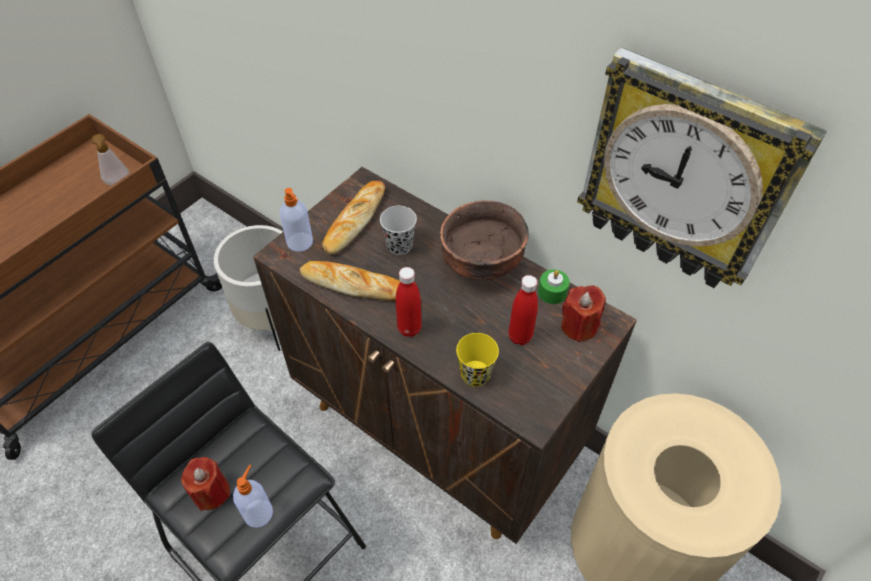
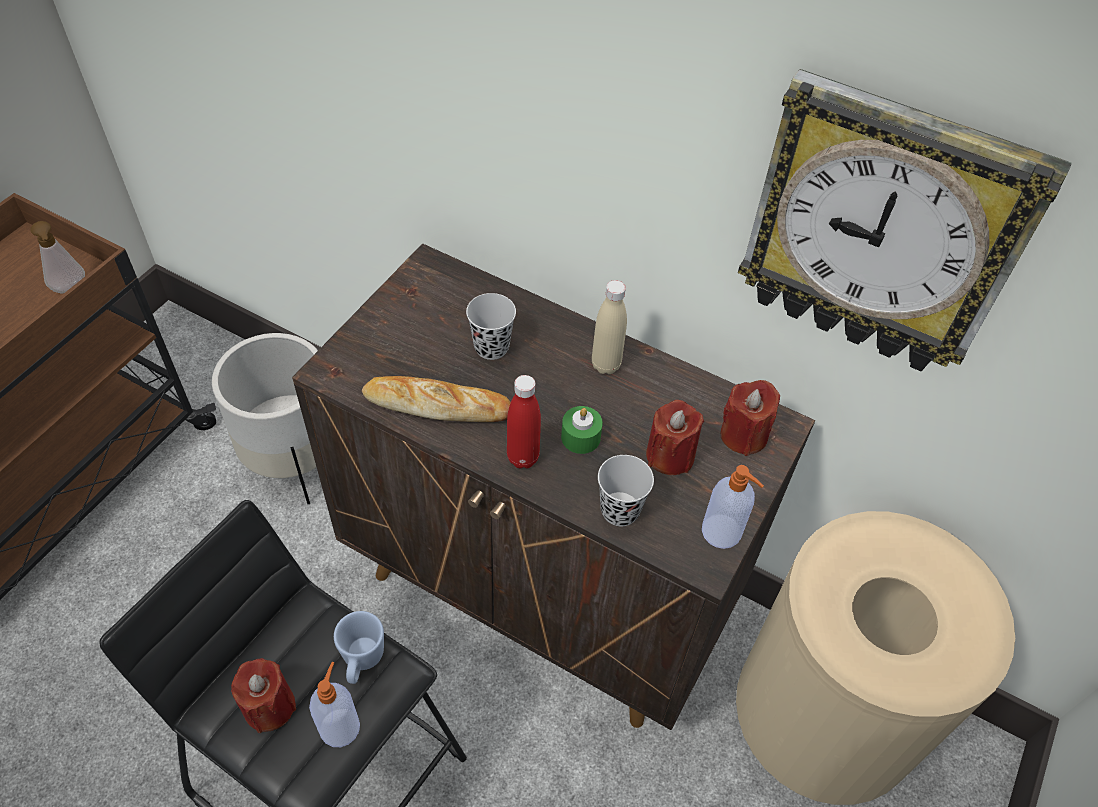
camera: 10 degrees left, 0 degrees up
(281, 467) = (362, 661): none -> blue mug
(300, 243) = (355, 353): soap dispenser -> soap dispenser (722, 532)
(354, 220) = (425, 318): bread -> none
(475, 374) = (620, 510): yellow cup -> black cup
(482, 265) = (606, 365): brown bowl -> beige bottle
(520, 337) = (670, 455): red bottle -> red candle
(552, 292) = (702, 393): green candle -> green candle (580, 437)

